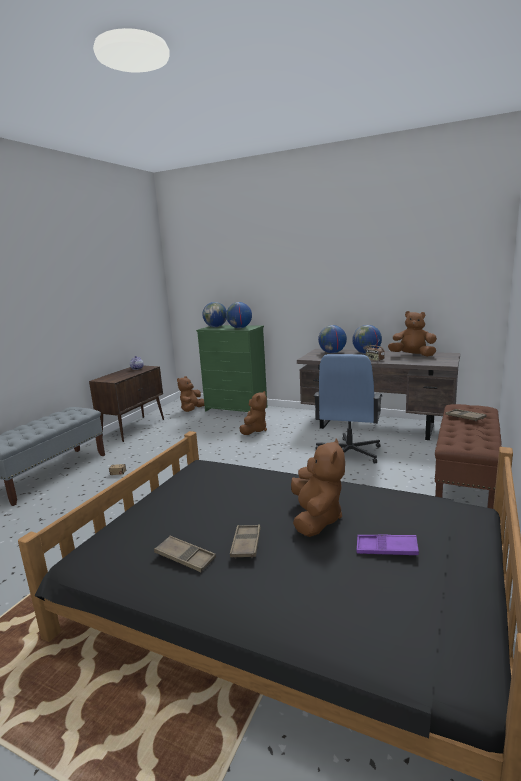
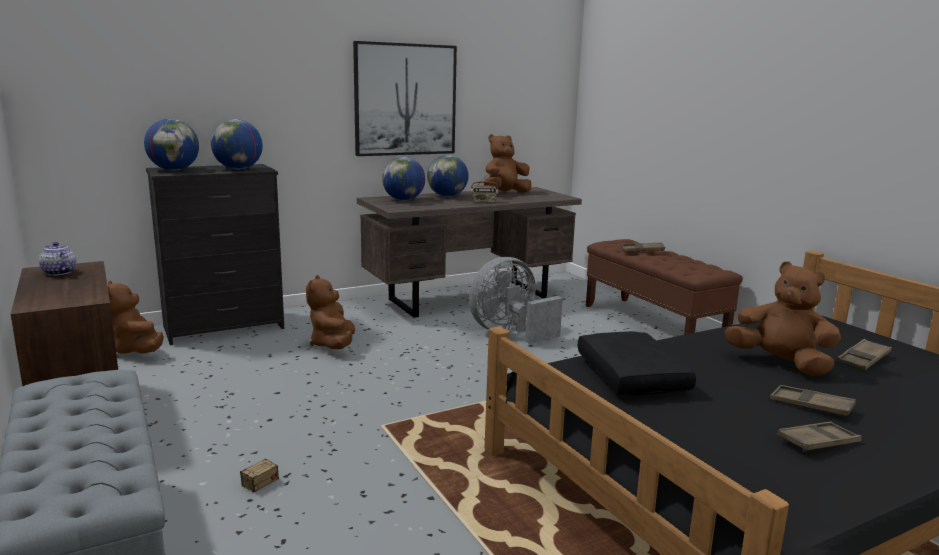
camera: 55 degrees left, 0 degrees up
(221, 483) = (633, 376): none -> black pillow
(236, 409) = (225, 327): green dresser -> black dresser
(254, 430) = (333, 345): brown plush toy -> brown plush toy turned 150 degrees counterclockwise
(348, 453) = (510, 332): blue office chair -> grey fan
(349, 287) = (405, 100): none -> picture
(386, 549) = (863, 359): purple tray -> brown tray

